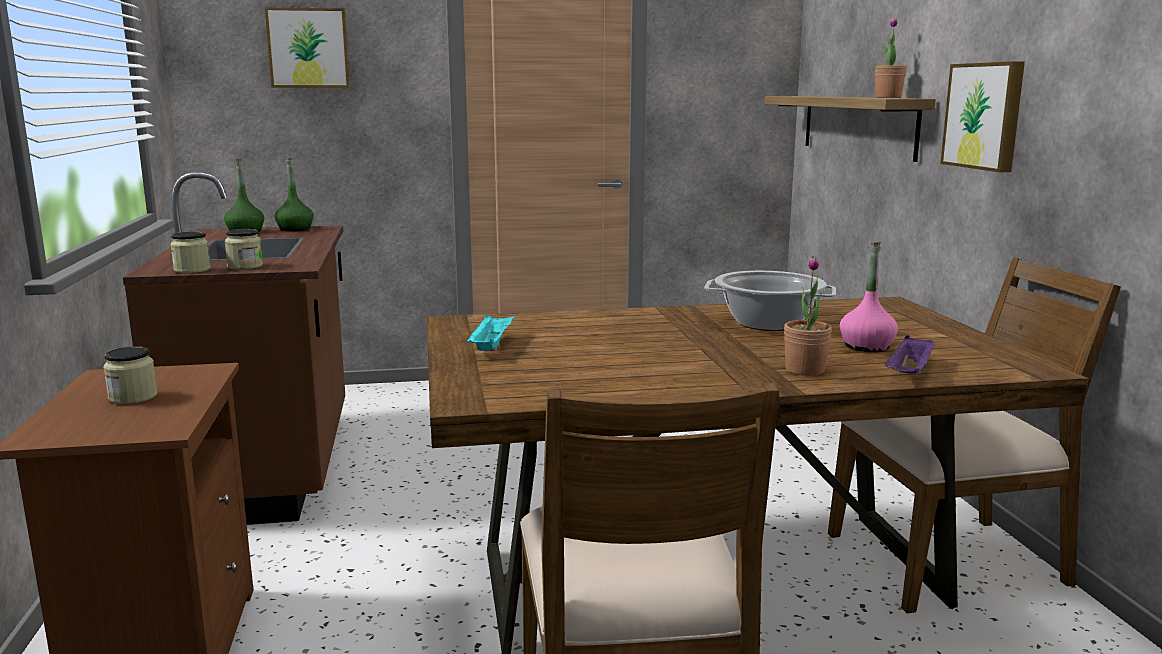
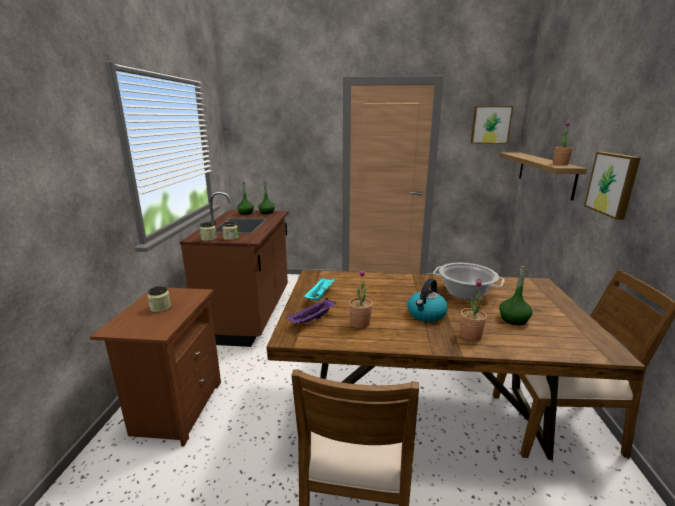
camera: 15 degrees right, 5 degrees up
(308, 48) = (281, 128): picture -> picture (490, 125)
(596, 373) = (360, 323): none -> potted plant
(713, 353) = (426, 314): none -> kettle
(866, 346) = (513, 319): pink bottle -> green bottle
(910, 374) = (530, 347): purple tray -> purple tray (312, 320)

